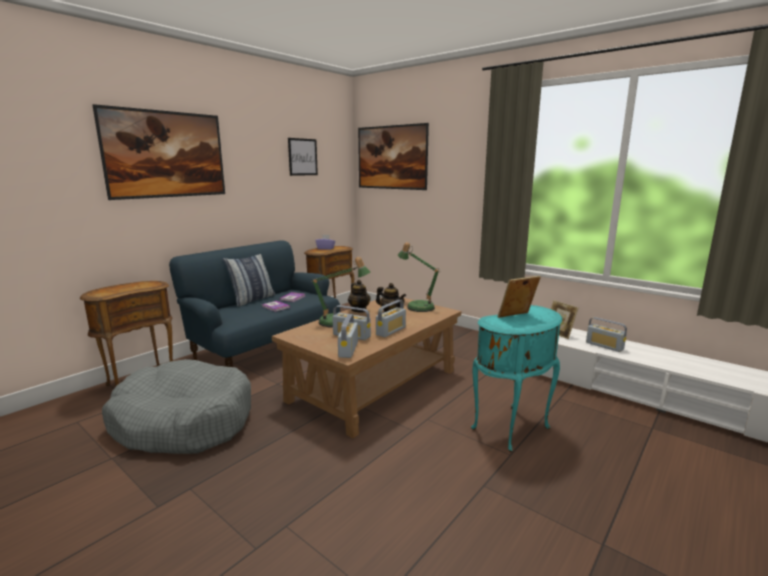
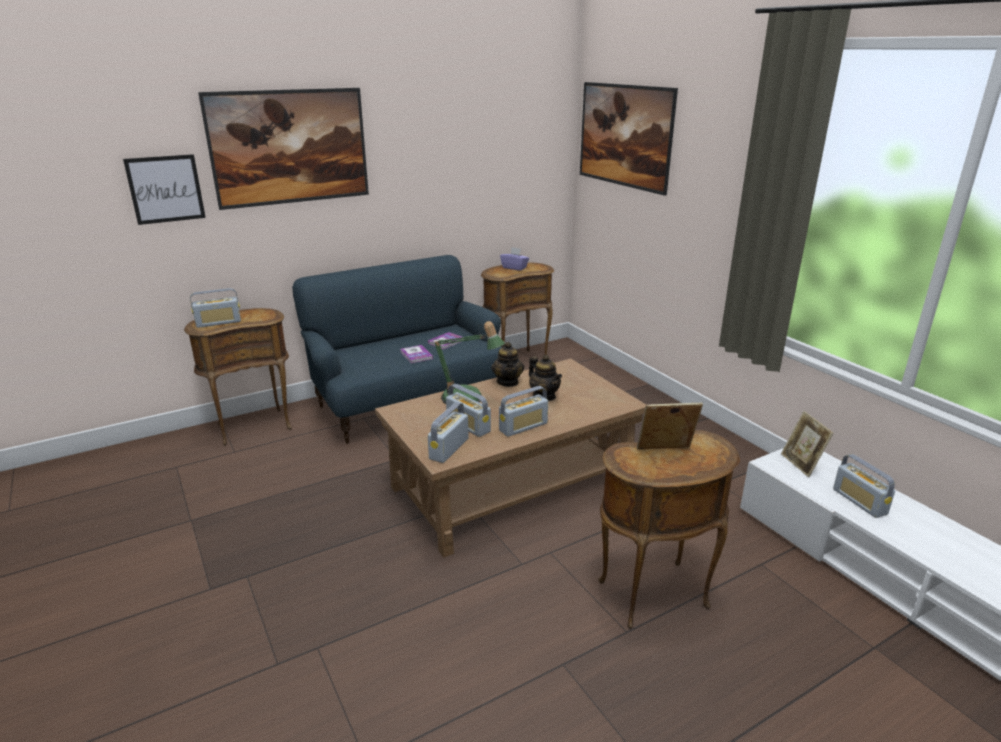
camera: 20 degrees right, 10 degrees up
(112, 291) = (218, 322): none -> radio
(184, 421) = (275, 490): grey dog bed -> none
(252, 300) = (396, 337): pillow -> none
(302, 157) = (489, 134): picture -> picture (165, 189)
(417, 306) = (592, 387): table lamp -> none
(513, 430) = (655, 597): turquoise side table -> brown side table

